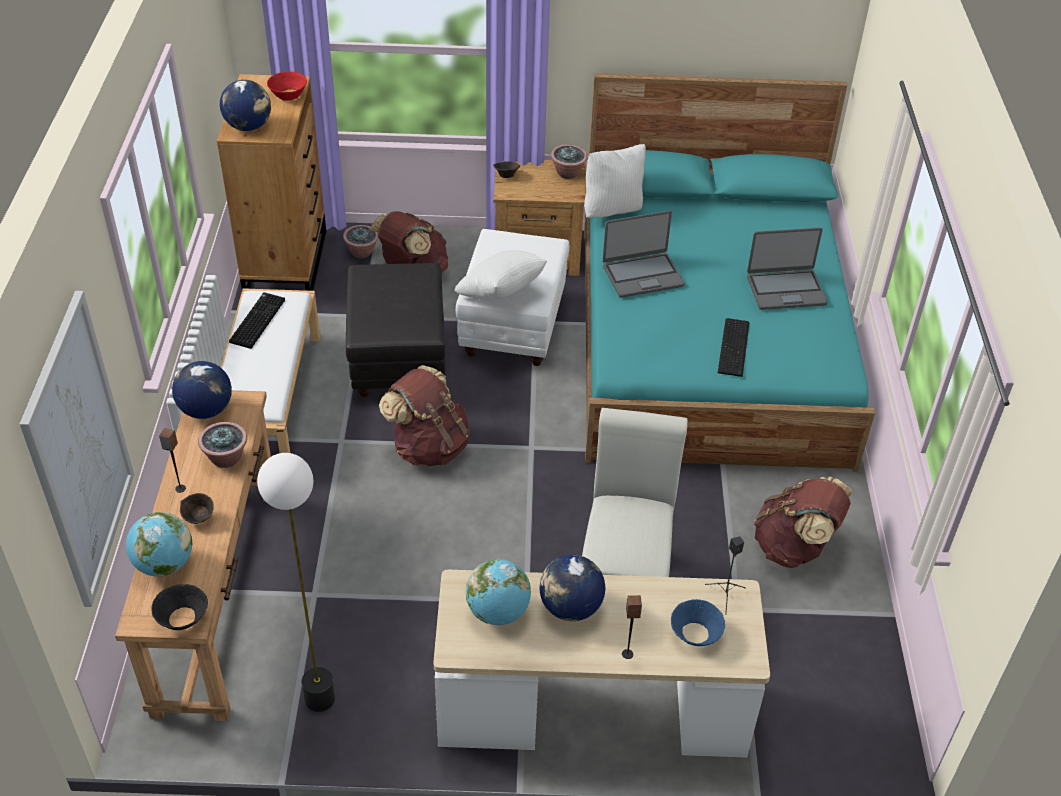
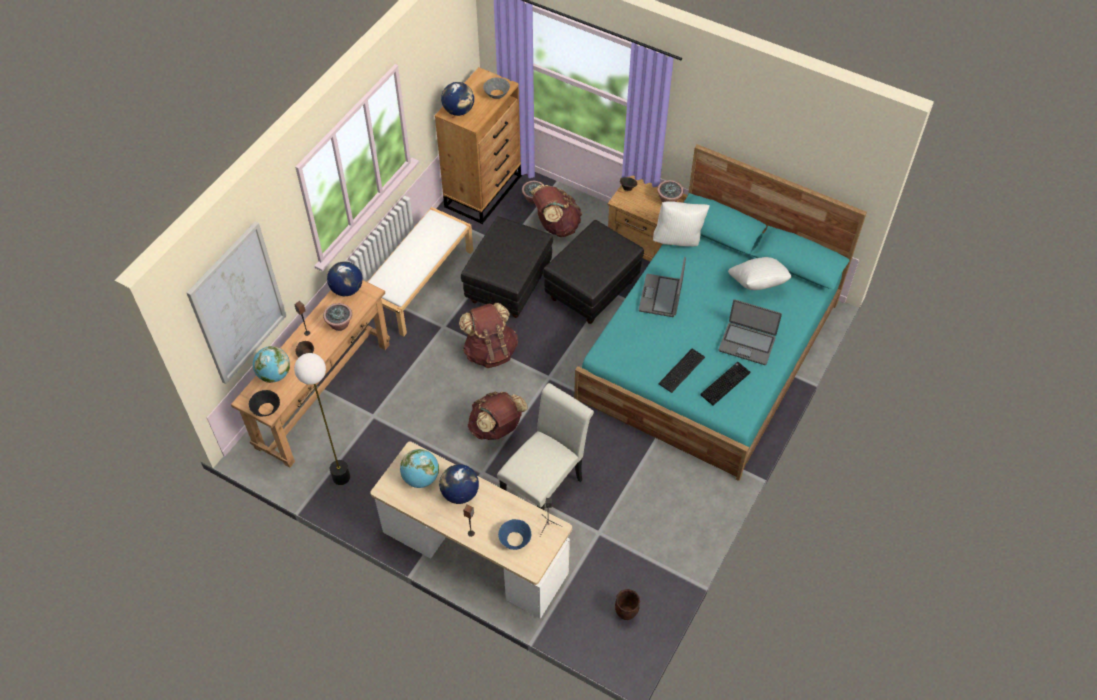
camera: 30 degrees right, 10 degrees up
(256, 320) = (424, 233): keyboard -> keyboard (725, 383)
(288, 95) = (496, 94): red bowl -> grey bowl
(501, 295) = (572, 273): white pillow -> white pillow (757, 285)
(513, 327) = (592, 290): white ottoman -> black ottoman
(642, 275) = (661, 296): laptop -> laptop turned 90 degrees clockwise
(794, 547) = (661, 511): brown backpack -> brown backpack (497, 428)
(850, 694) = (626, 613): none -> brown planter

